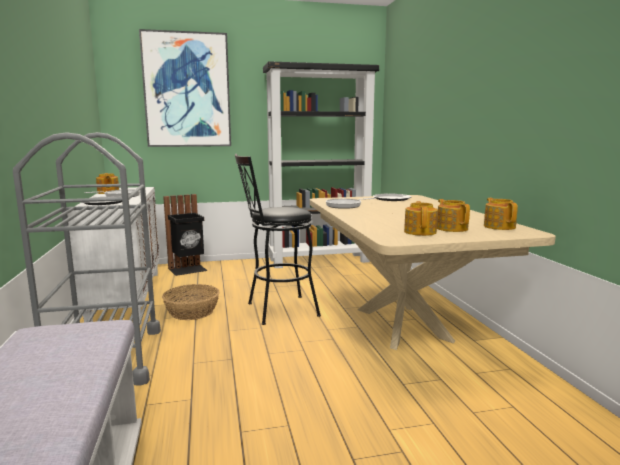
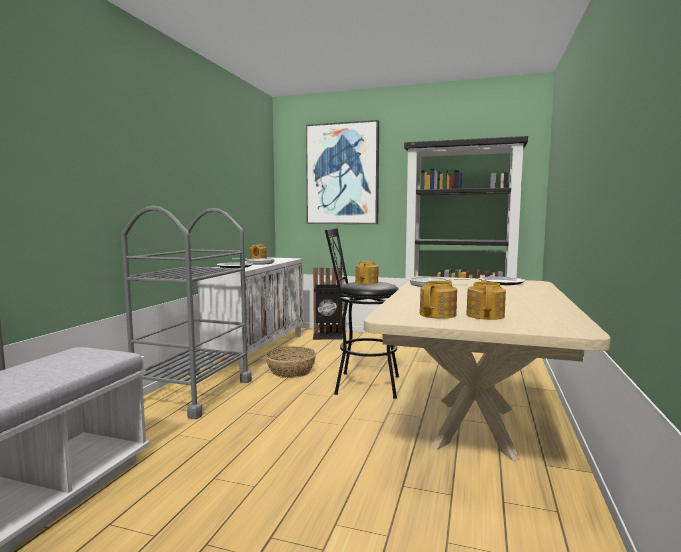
camera: 30 degrees right, 5 degrees down
(499, 226) = (554, 320): teapot -> teapot (367, 282)

